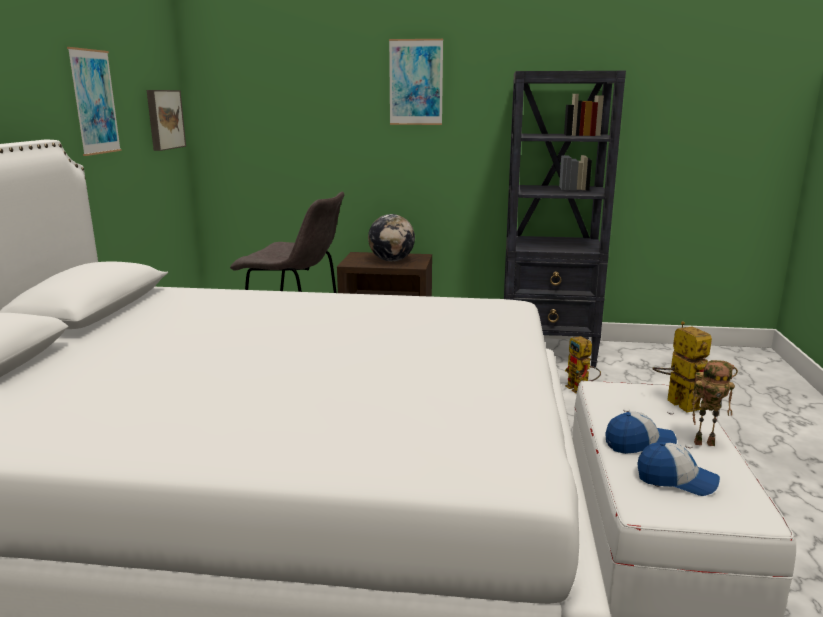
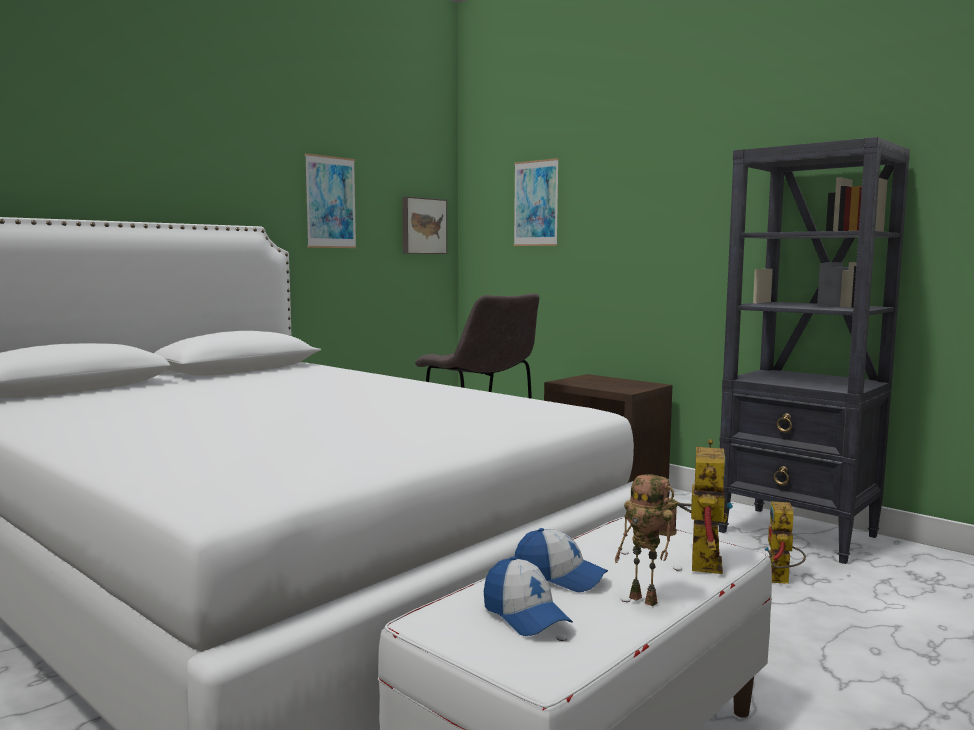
camera: 35 degrees right, 10 degrees down
(391, 260) = (611, 384): globe -> none
(416, 82) = (664, 179): picture -> picture (536, 203)

